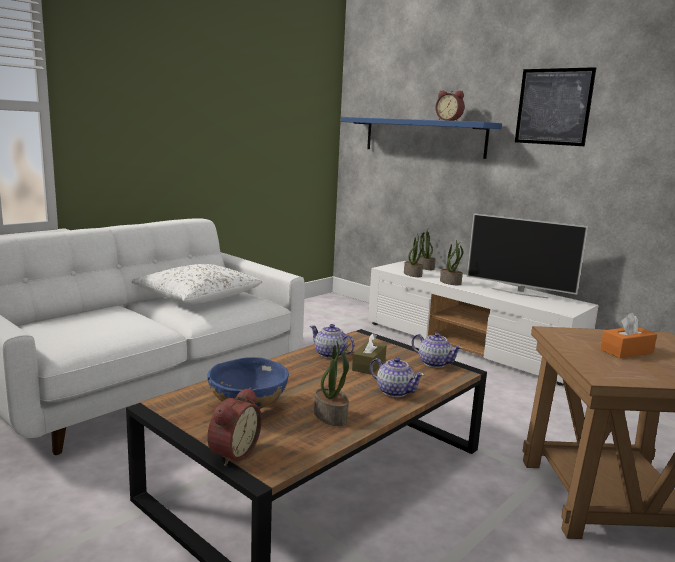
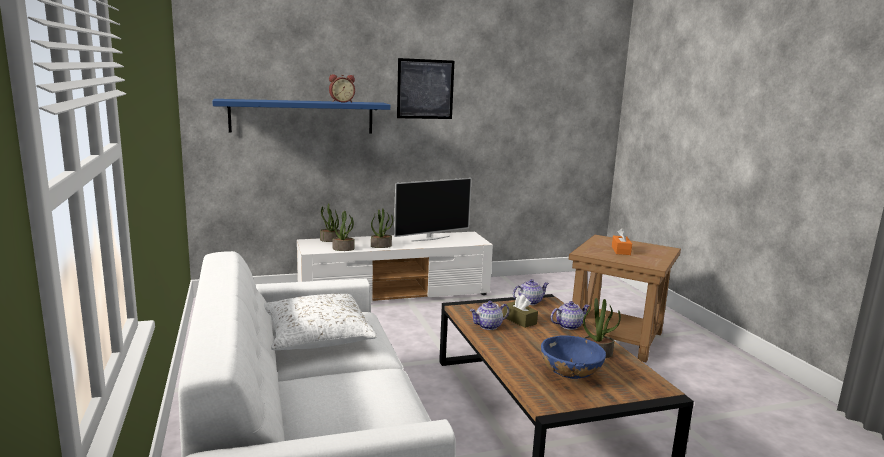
camera: 60 degrees left, 0 degrees up
(232, 453) = (638, 396): alarm clock -> none

